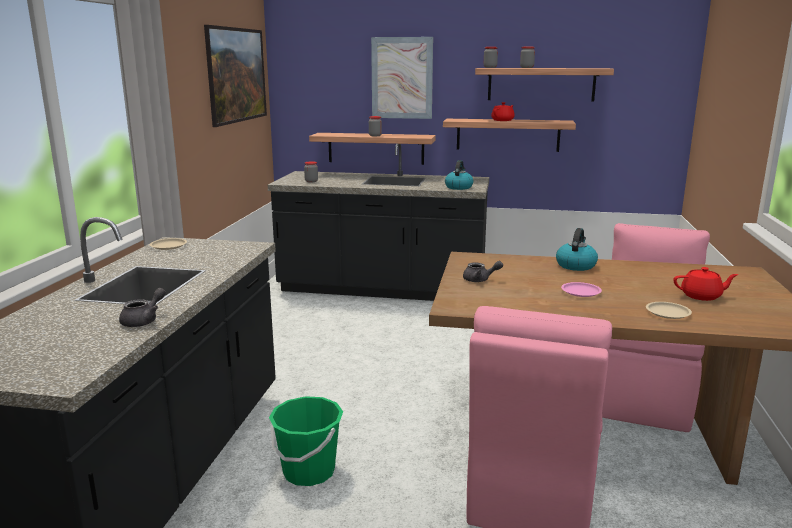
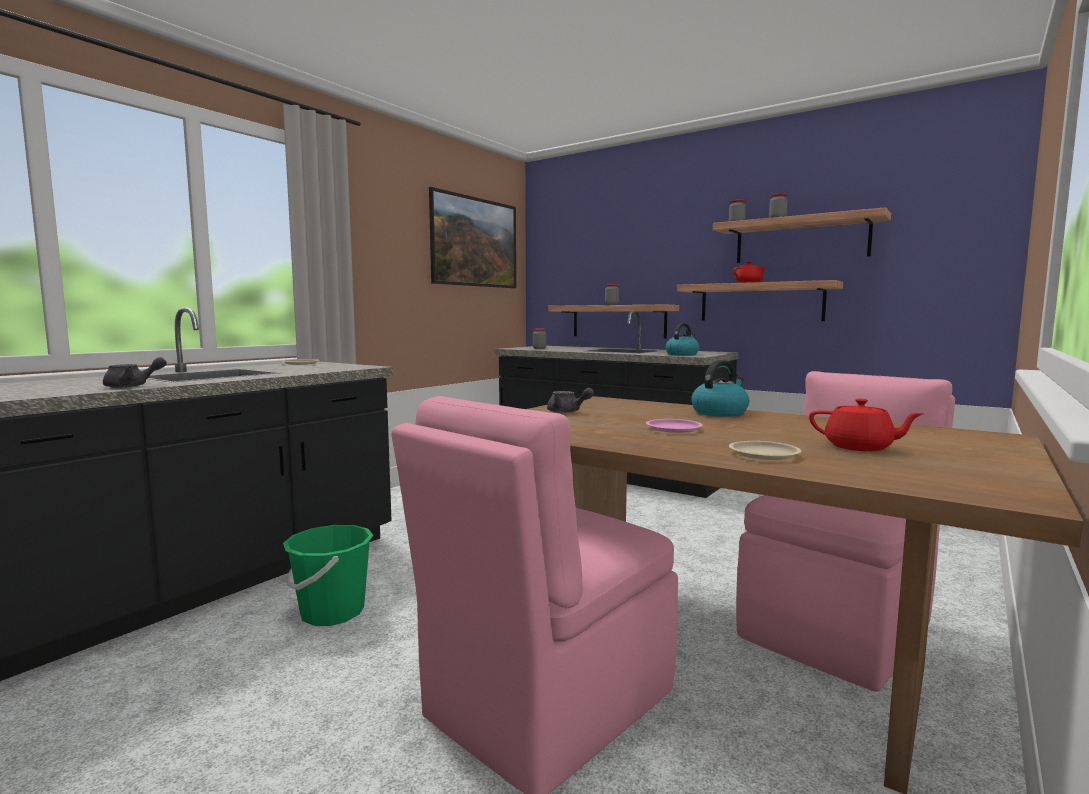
camera: 25 degrees right, 10 degrees down
(402, 78) = (646, 245): picture -> none

